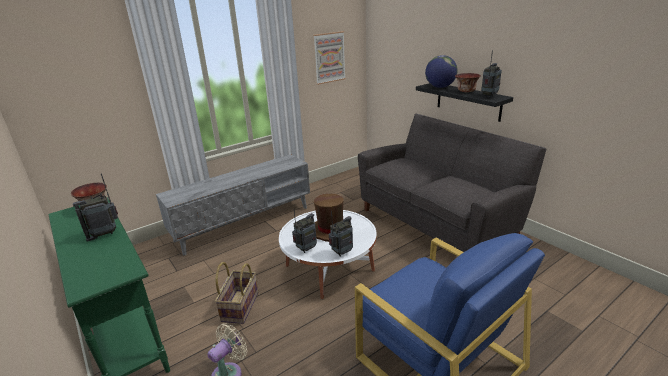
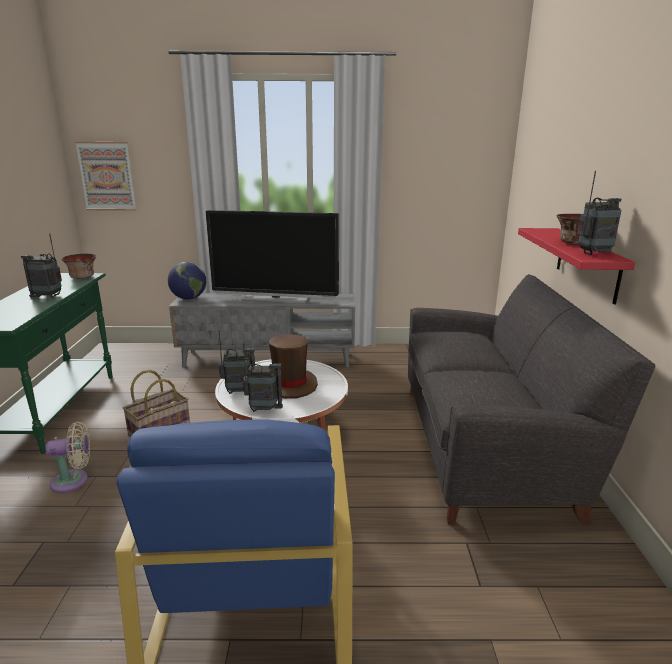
camera: 35 degrees right, 5 degrees down
(243, 174) = (276, 298): none -> television
(329, 57) = (443, 178): picture -> picture (107, 176)
(440, 87) = (549, 233): globe -> globe (188, 298)
(468, 101) = (587, 263): black shelf -> red shelf

